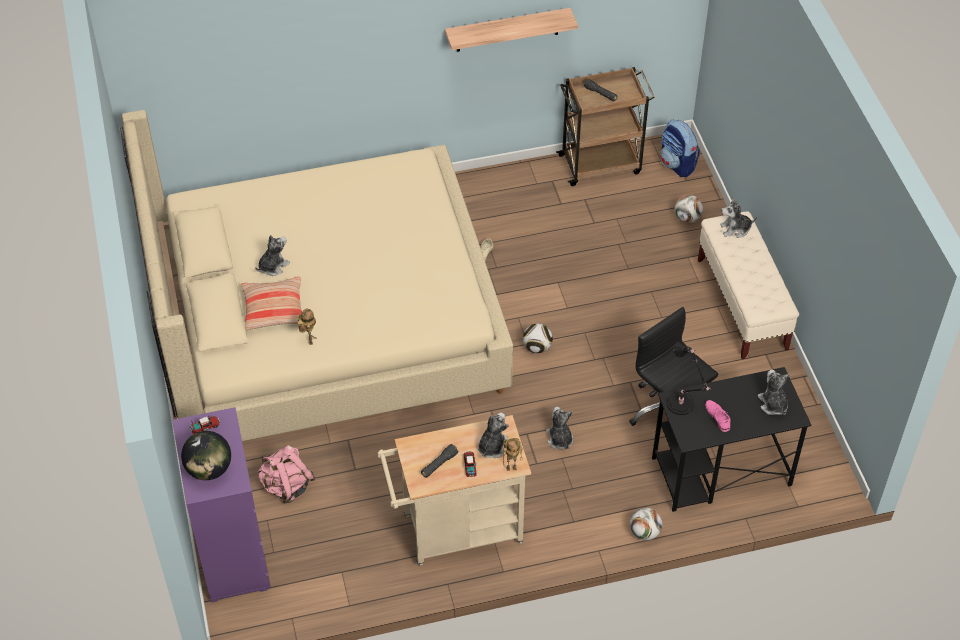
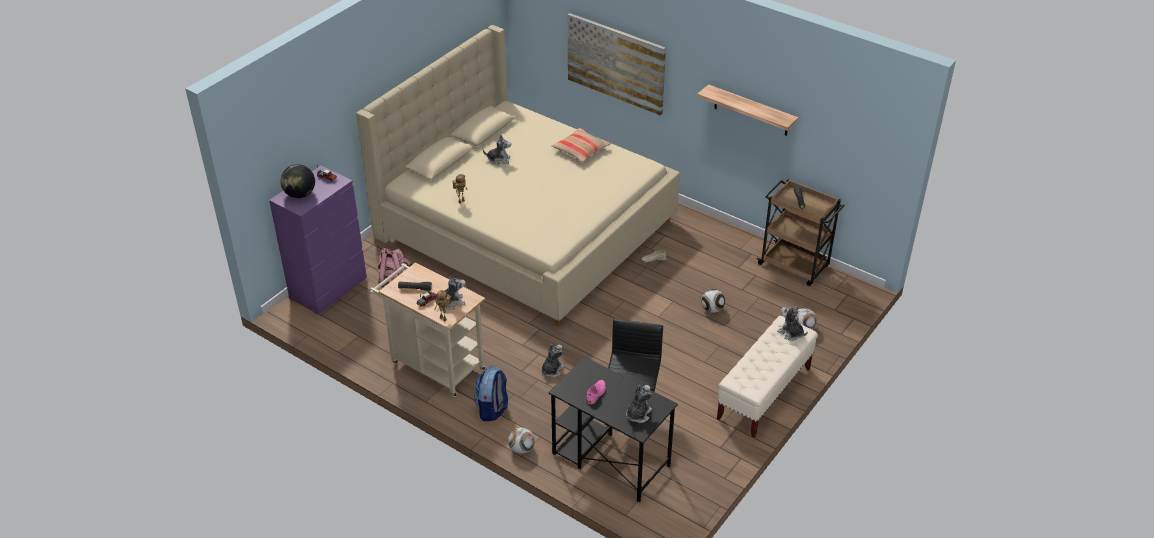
camera: 50 degrees right, 10 degrees down
(274, 309) = (468, 177): pillow -> pillow (581, 150)
(304, 67) = (616, 63): none -> picture
(537, 347) = (611, 321): football -> football (712, 309)
(677, 164) = (842, 298): backpack -> backpack (492, 409)
(682, 405) = (586, 372): black table lamp -> none

